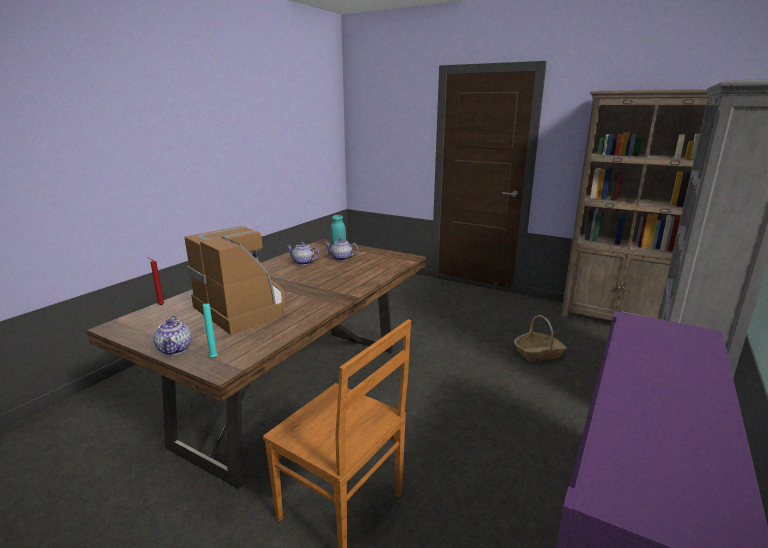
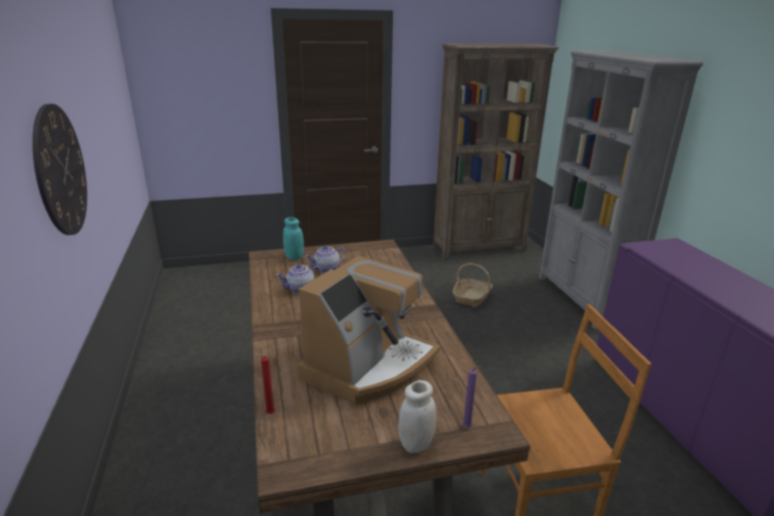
camera: 45 degrees left, 5 degrees up
(176, 349) = (416, 444): teapot -> white jar
(203, 153) = (60, 170): none -> wall clock
(214, 358) = (468, 428): turquoise candle -> purple candle
(245, 308) = (369, 366): coffee machine -> coffee machine turned 120 degrees clockwise

